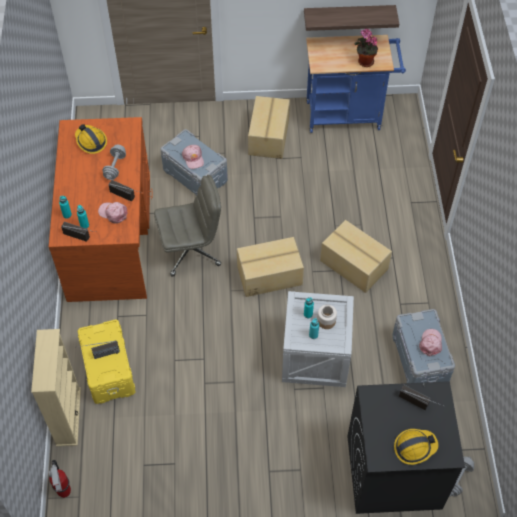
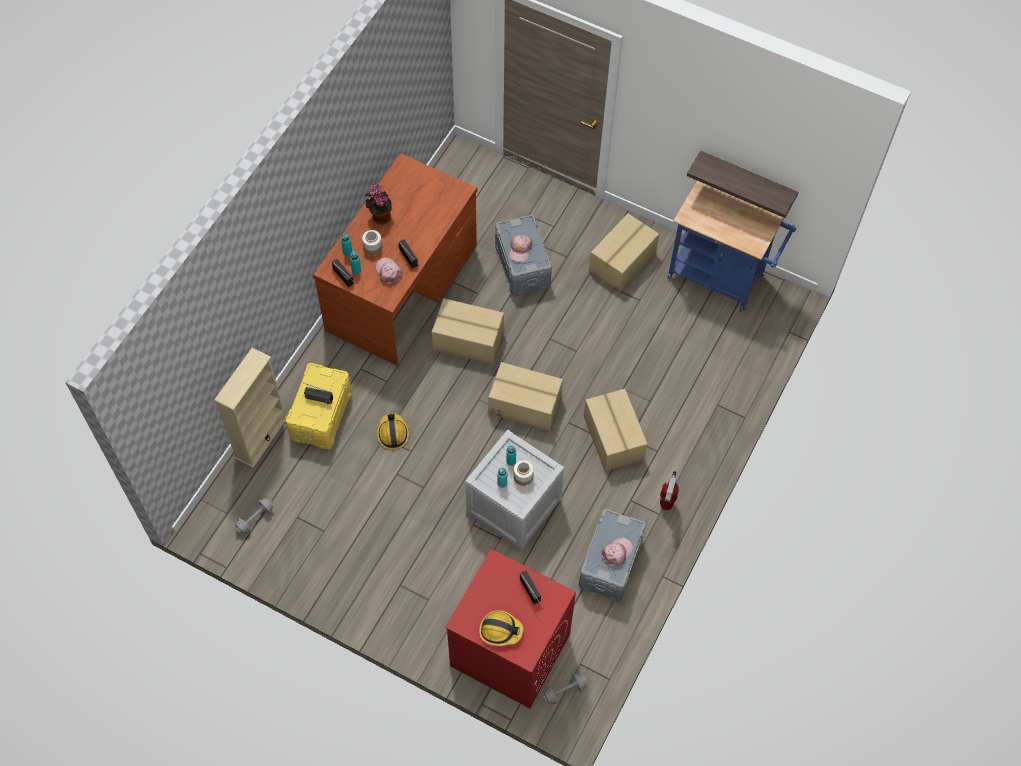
camera: 30 degrees right, 5 degrees up
(64, 492) = (217, 502): fire extinguisher -> fire extinguisher (666, 505)
(86, 201) = (372, 247): none -> jar
(91, 141) = (414, 189): hard hat -> hard hat (392, 433)
(115, 167) = (419, 227): grey dumbbell -> grey dumbbell (255, 519)
(191, 250) = (468, 340): grey office chair -> cardboard box
(364, 62) = (736, 235): potted plant -> potted plant (380, 216)
(393, 472) = (509, 650): black washing machine -> red washing machine

